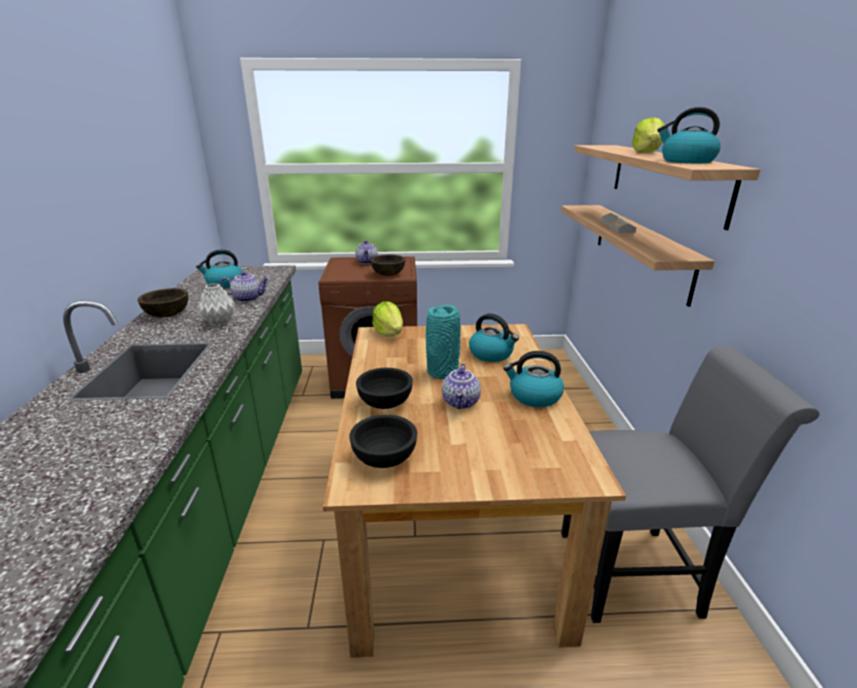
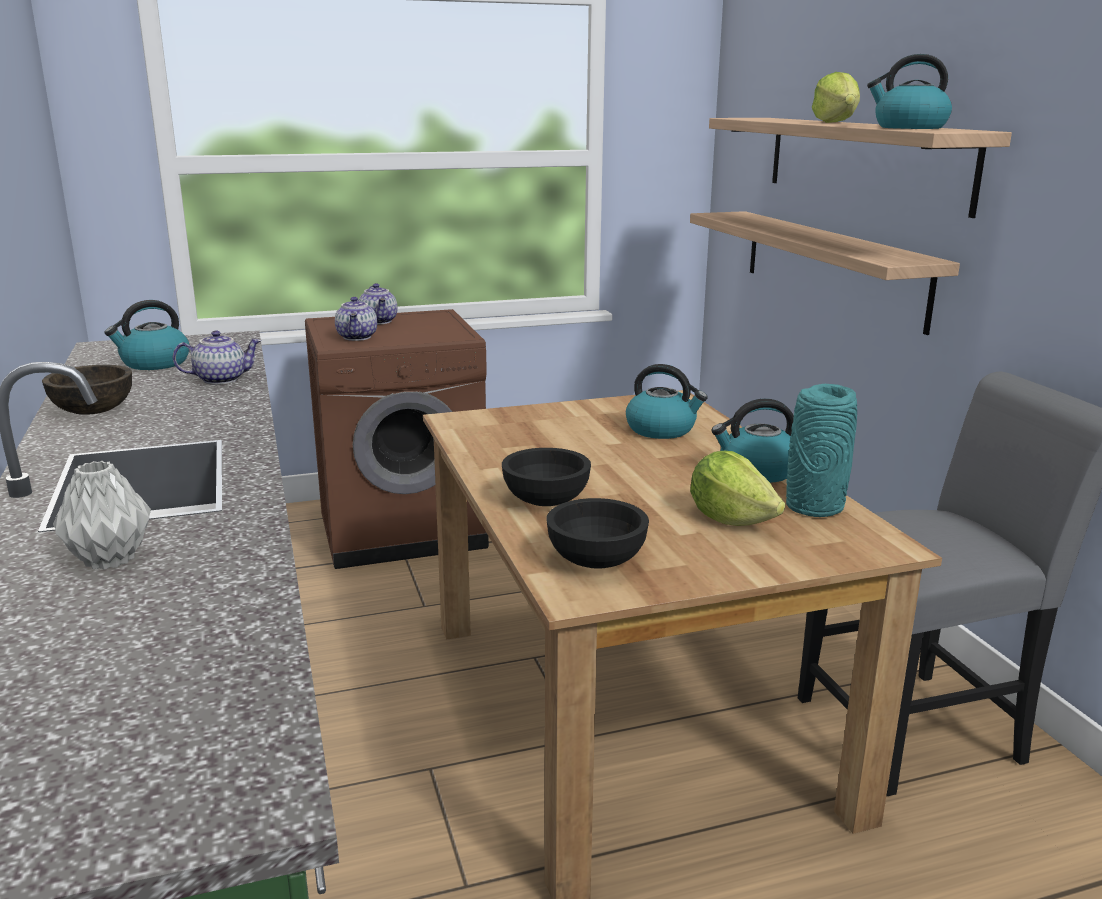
camera: 15 degrees left, 5 degrees down
(220, 322) = (206, 413): grey vase -> grey vase (111, 559)
(388, 274) = (432, 335): brown bowl -> none
(389, 333) = (481, 417): lettuce -> lettuce (731, 518)
(442, 372) = (604, 457): turquoise vase -> turquoise vase (813, 506)
(461, 402) = (660, 488): teapot -> teapot (358, 337)
(617, 227) = (799, 234): grey tray -> none

